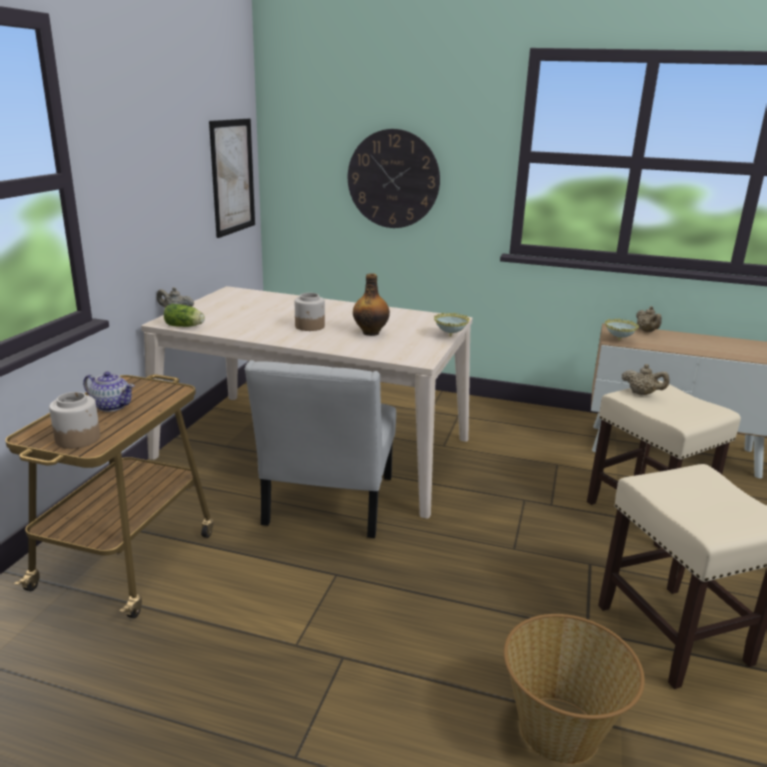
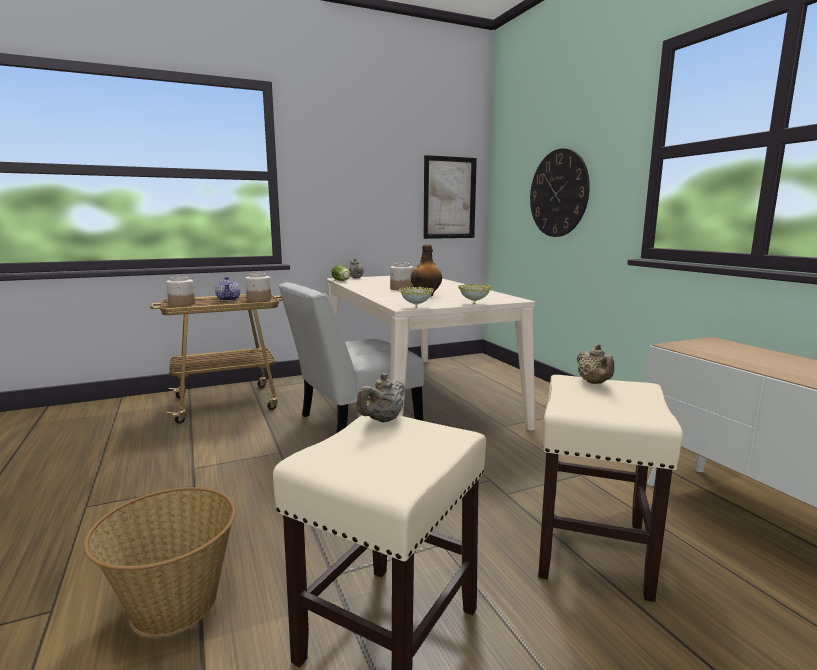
camera: 50 degrees right, 10 degrees down
(162, 392) = (259, 299): none -> jar
(619, 340) = (684, 346): bowl -> bowl (416, 307)
(646, 331) = (754, 349): beige teapot -> beige teapot (382, 420)

